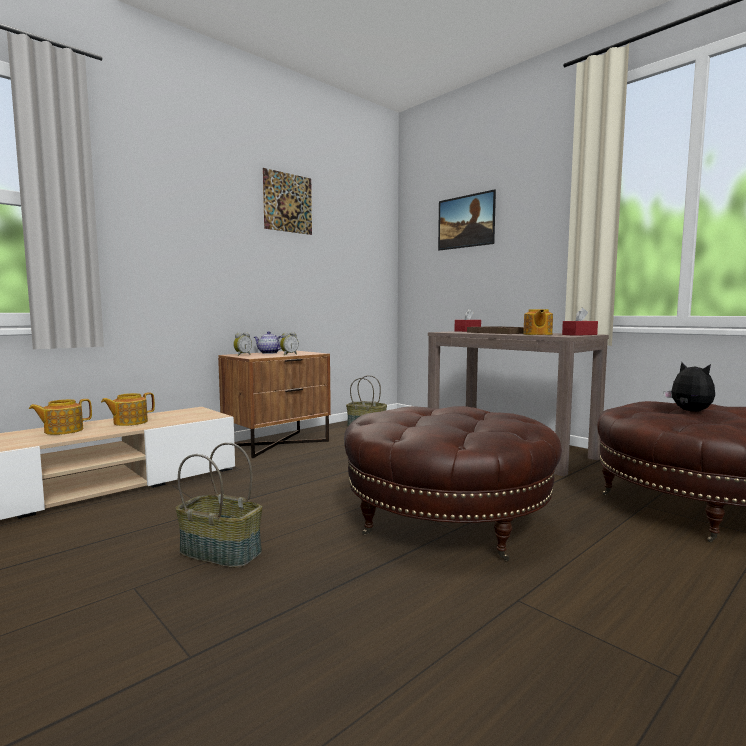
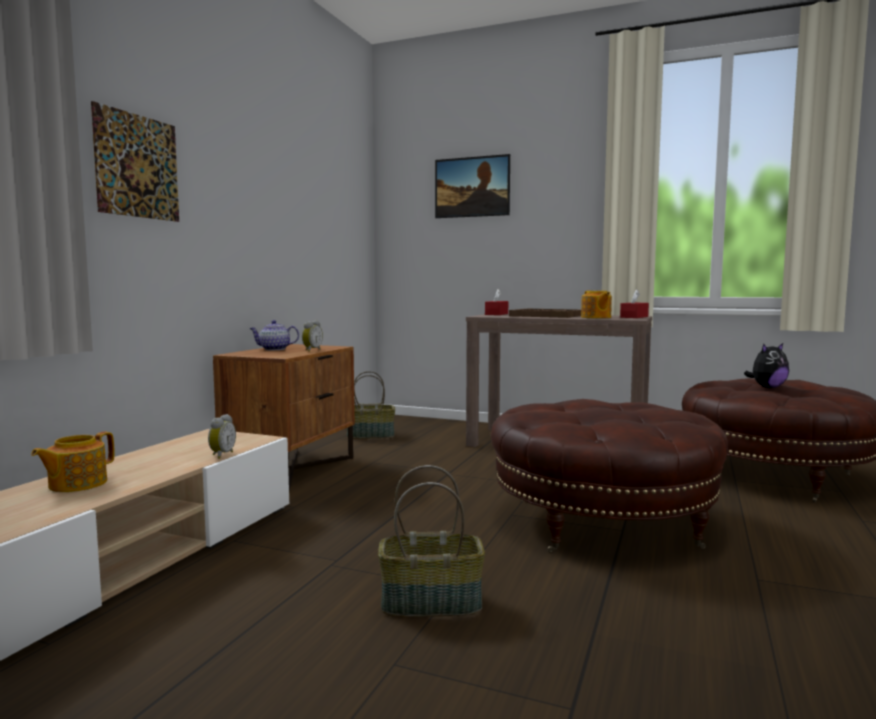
camera: 25 degrees left, 0 degrees up
(129, 422) = (156, 460): teapot -> none
(242, 355) = (250, 354): alarm clock -> alarm clock (221, 455)
(288, 202) = (276, 148): picture -> picture (137, 166)
(689, 411) = (767, 387): plush toy -> plush toy turned 120 degrees clockwise

